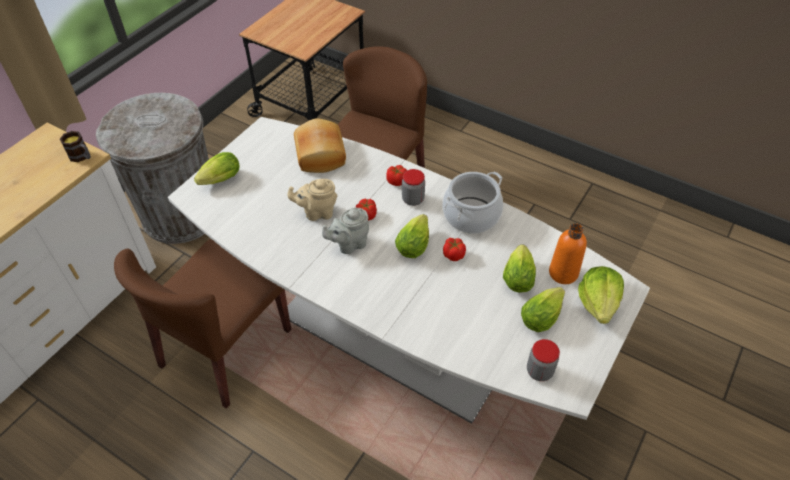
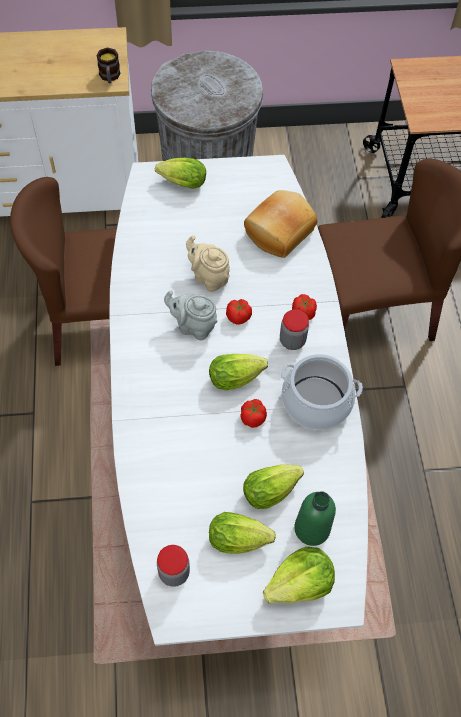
camera: 50 degrees right, 10 degrees up
(563, 273) = (312, 529): orange bottle -> green bottle

